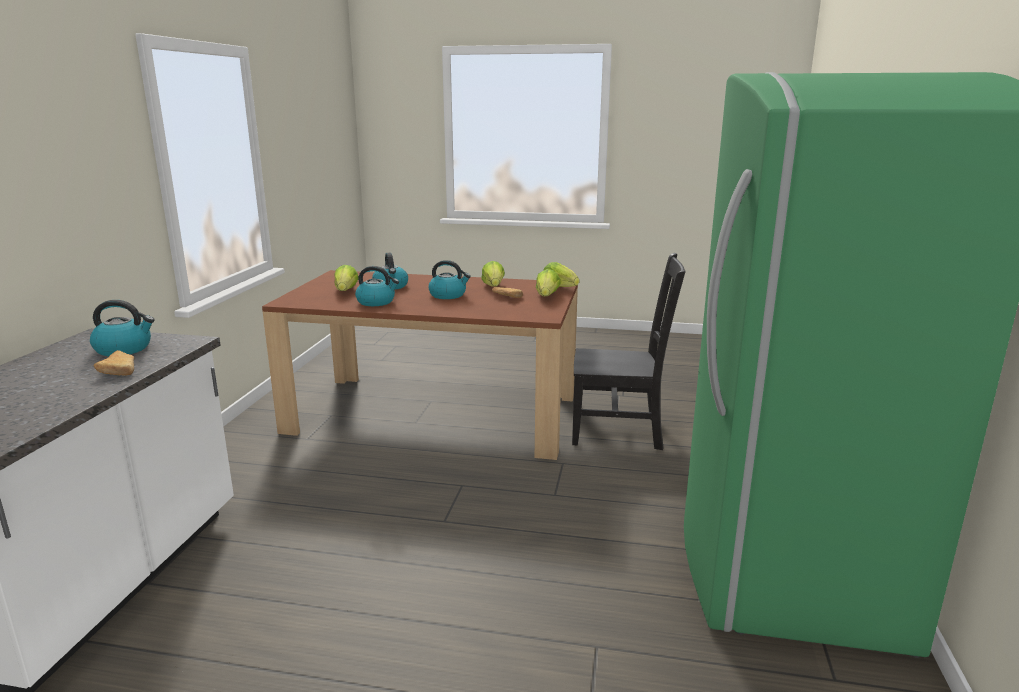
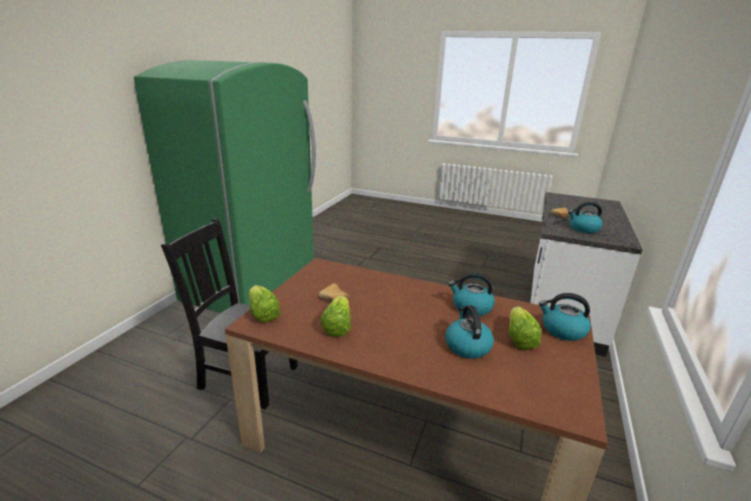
camera: 170 degrees left, 5 degrees up
(448, 295) = (395, 312): kettle -> kettle (562, 330)
(547, 296) = (293, 296): lettuce -> none

